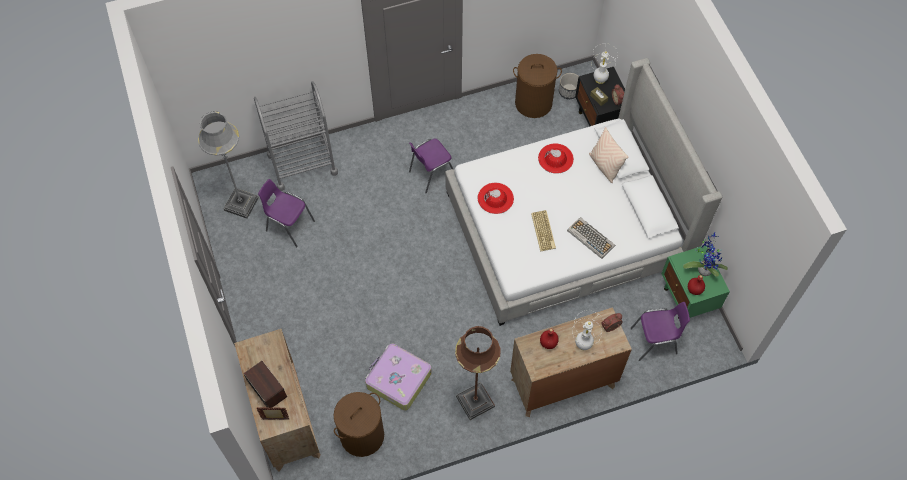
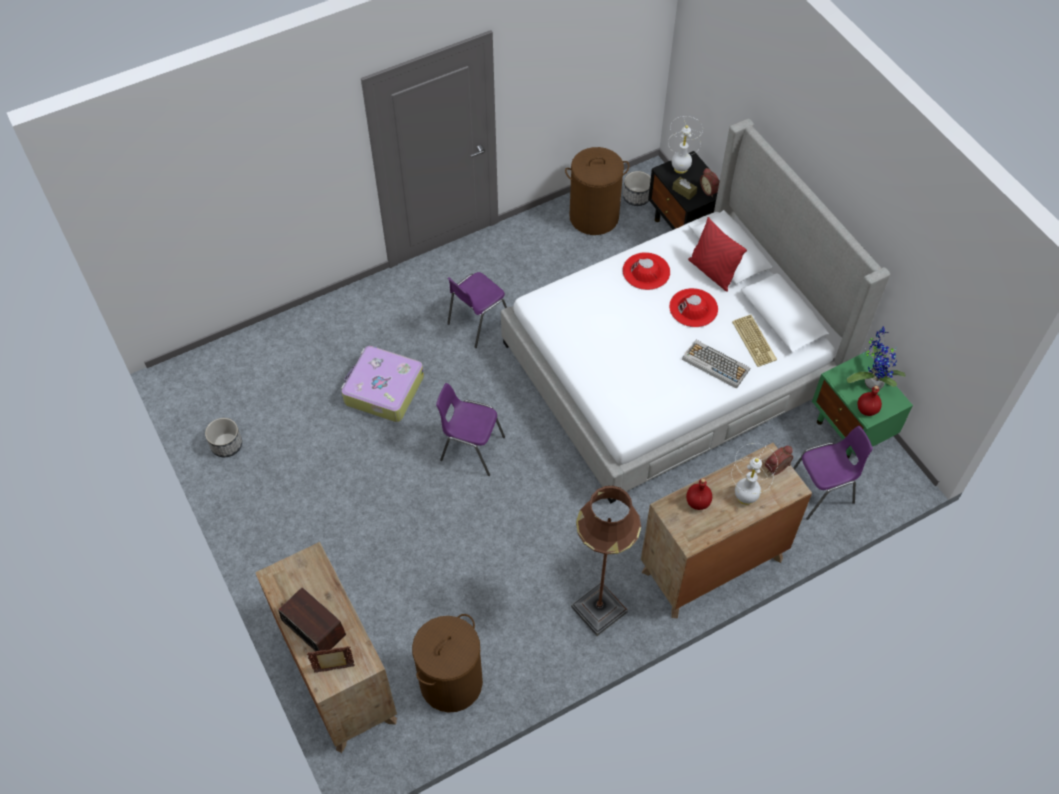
camera: 10 degrees left, 5 degrees down
(236, 239) = (226, 445): none -> planter
(241, 204) = (225, 398): grey floor lamp -> none
(289, 225) = (296, 416): purple chair -> purple chair (470, 448)
(302, 164) = (301, 335): grey cart -> none
(398, 380) = (486, 598): suitcase -> suitcase (383, 390)
(495, 198) = (578, 332): red hat -> red hat (693, 308)
(544, 231) = (651, 364): keyboard -> keyboard (755, 341)
(604, 166) = (712, 272): beige pillow -> red pillow

